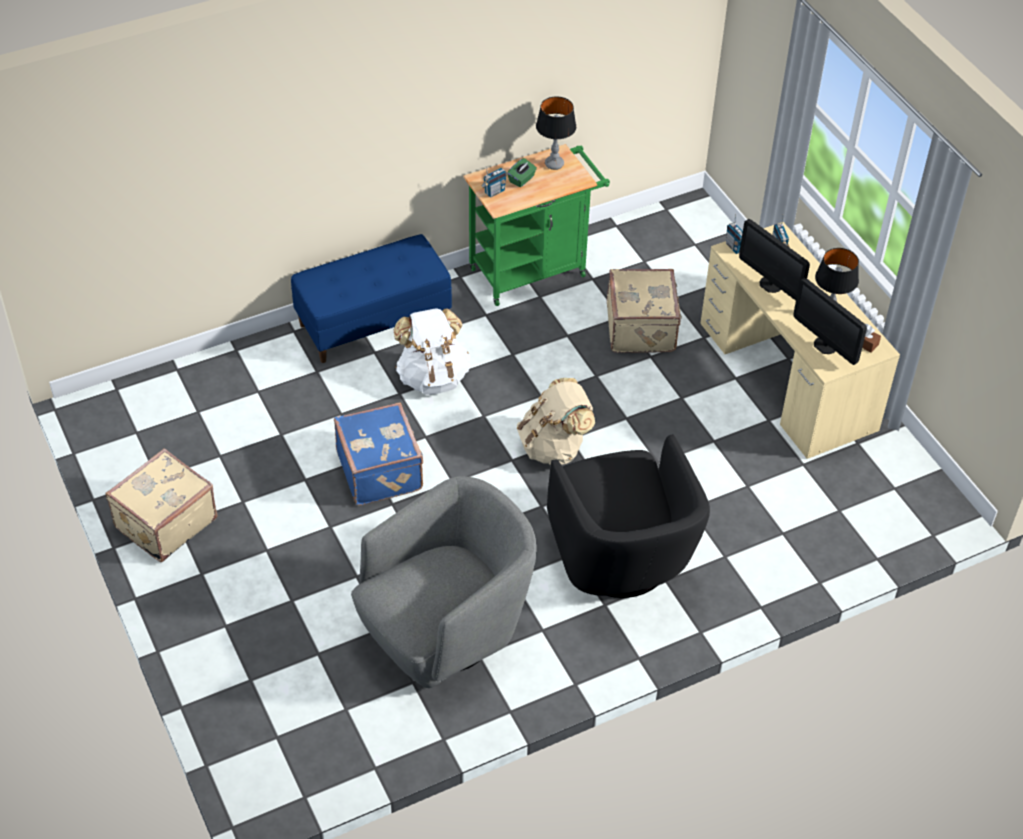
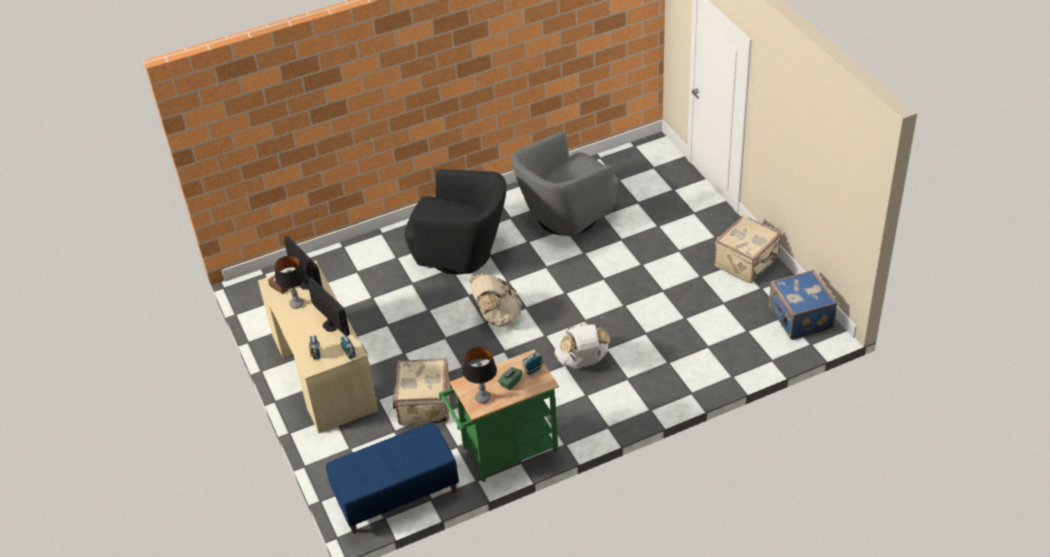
camera: 175 degrees left, 5 degrees down
(374, 322) = (631, 402): blue bench -> blue bench (396, 496)
(381, 470) = (613, 298): blue suitcase -> blue suitcase (799, 319)
(620, 559) = (461, 254): black armchair -> black armchair turned 120 degrees clockwise

